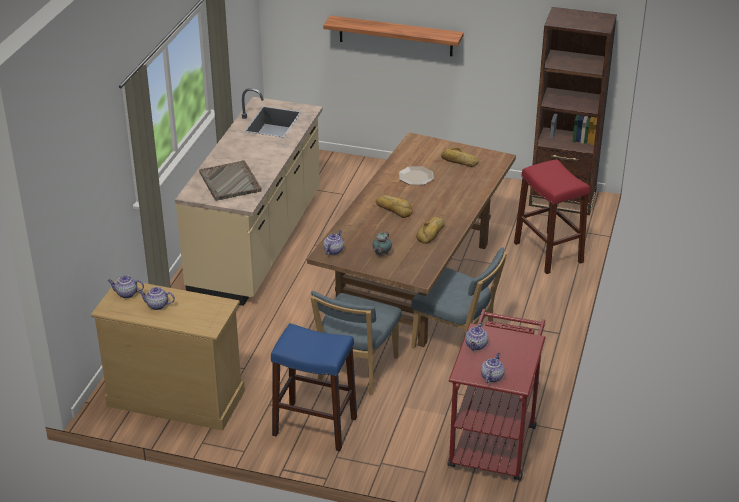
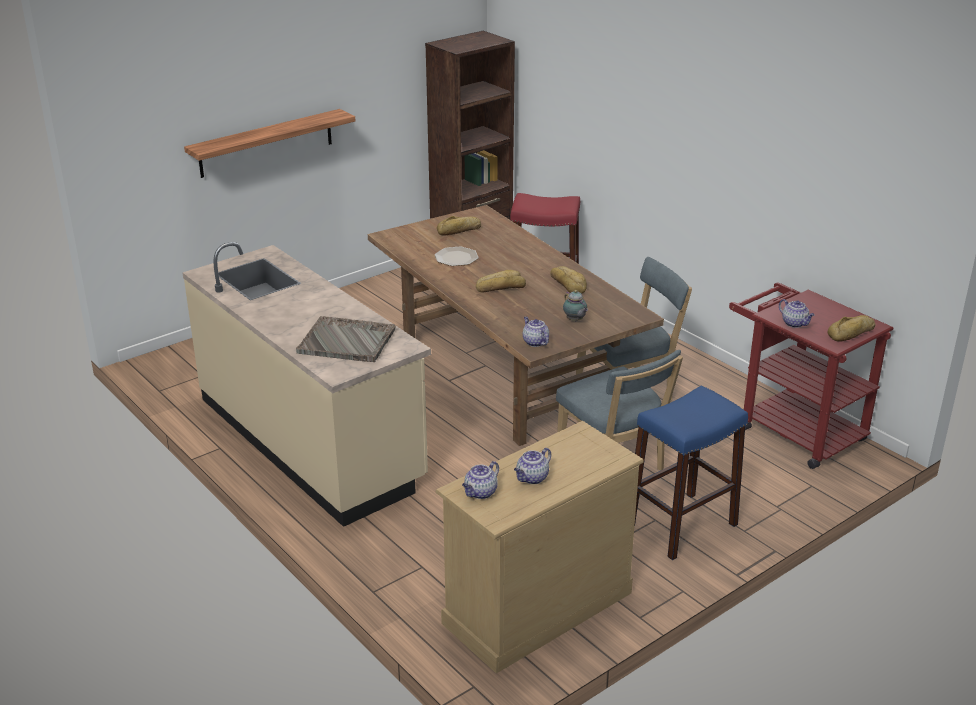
camera: 55 degrees left, 5 degrees down
(492, 377) = (852, 333): teapot -> bread

